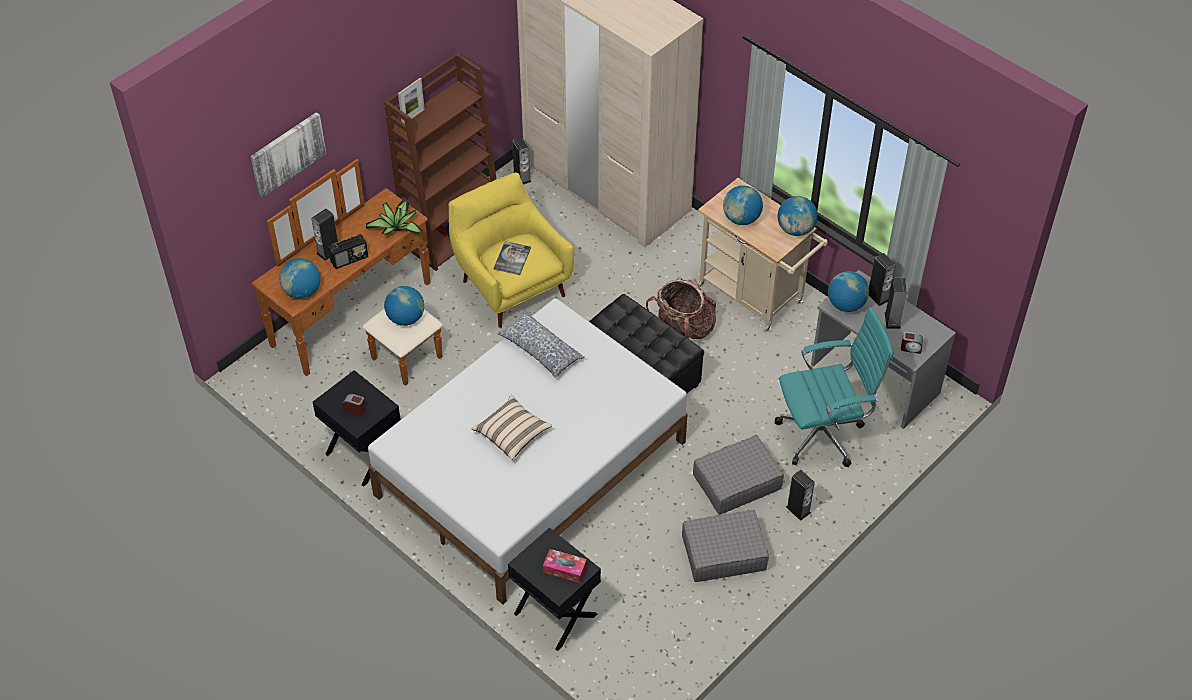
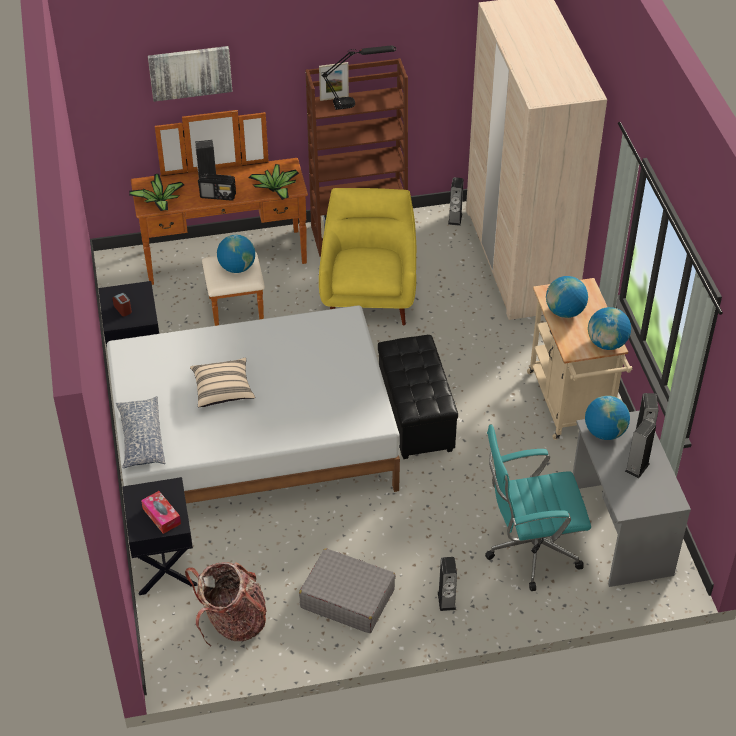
camera: 35 degrees right, 5 degrees down
(302, 291) = (160, 202): globe -> potted plant
(438, 111) = (358, 102): none -> black table lamp
(512, 258) = (362, 263): book -> none
(540, 351) = (307, 339): pillow -> pillow (141, 439)
(683, 330) = (482, 401): backpack -> backpack (233, 622)
(736, 482) = (413, 547): grey suitcase -> none
(824, 434) = (529, 551): turquoise office chair -> turquoise office chair turned 150 degrees clockwise
(911, 348) = (632, 500): alarm clock -> none

